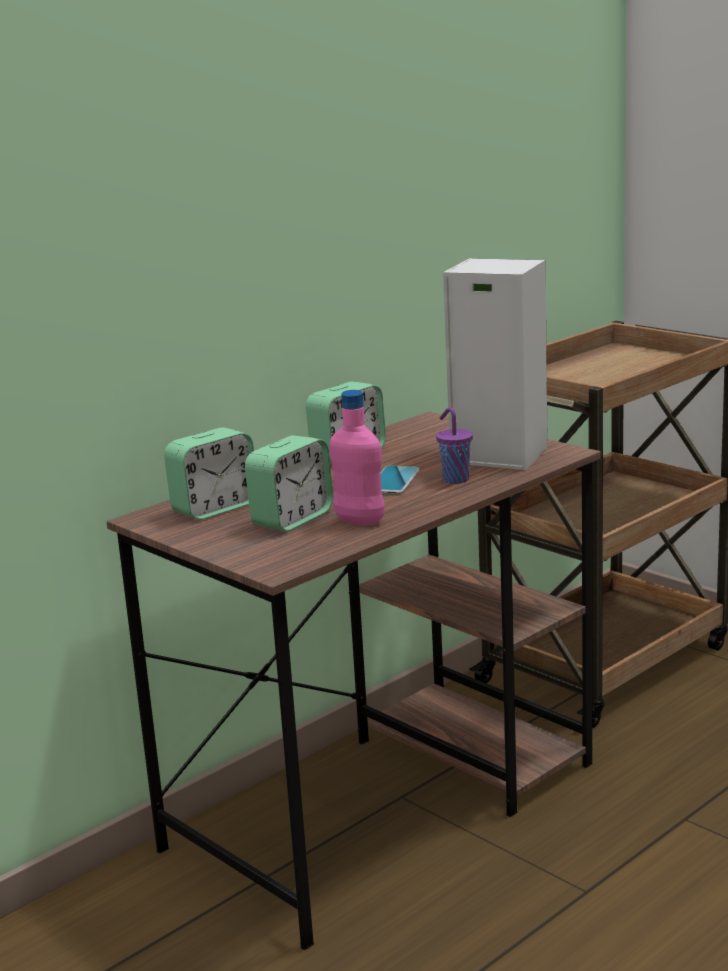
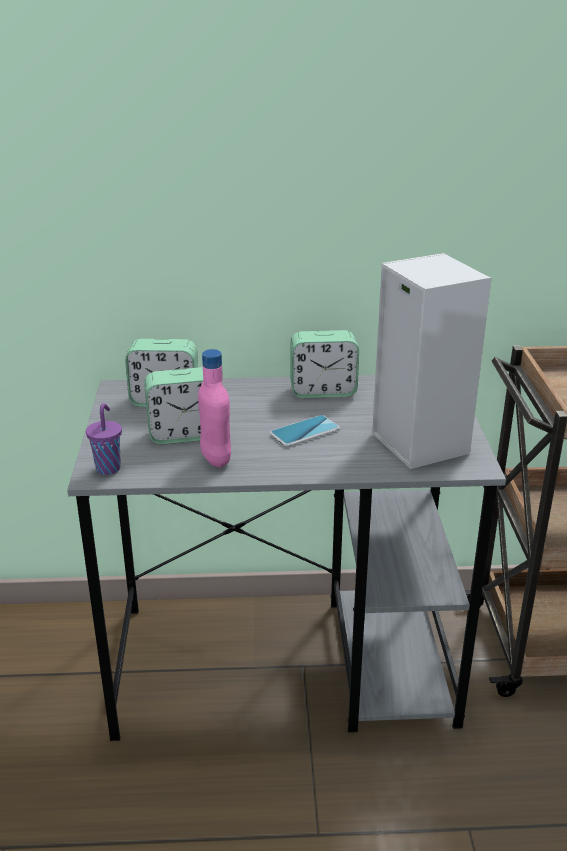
camera: 40 degrees right, 10 degrees up
(385, 804) = (286, 664): brown desk -> grey desk
(454, 479) = (344, 452): purple cup -> purple cup (108, 468)

